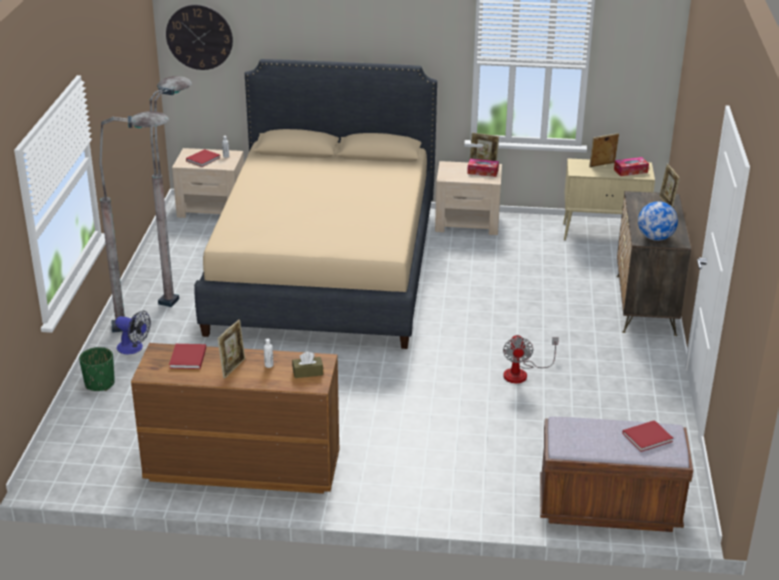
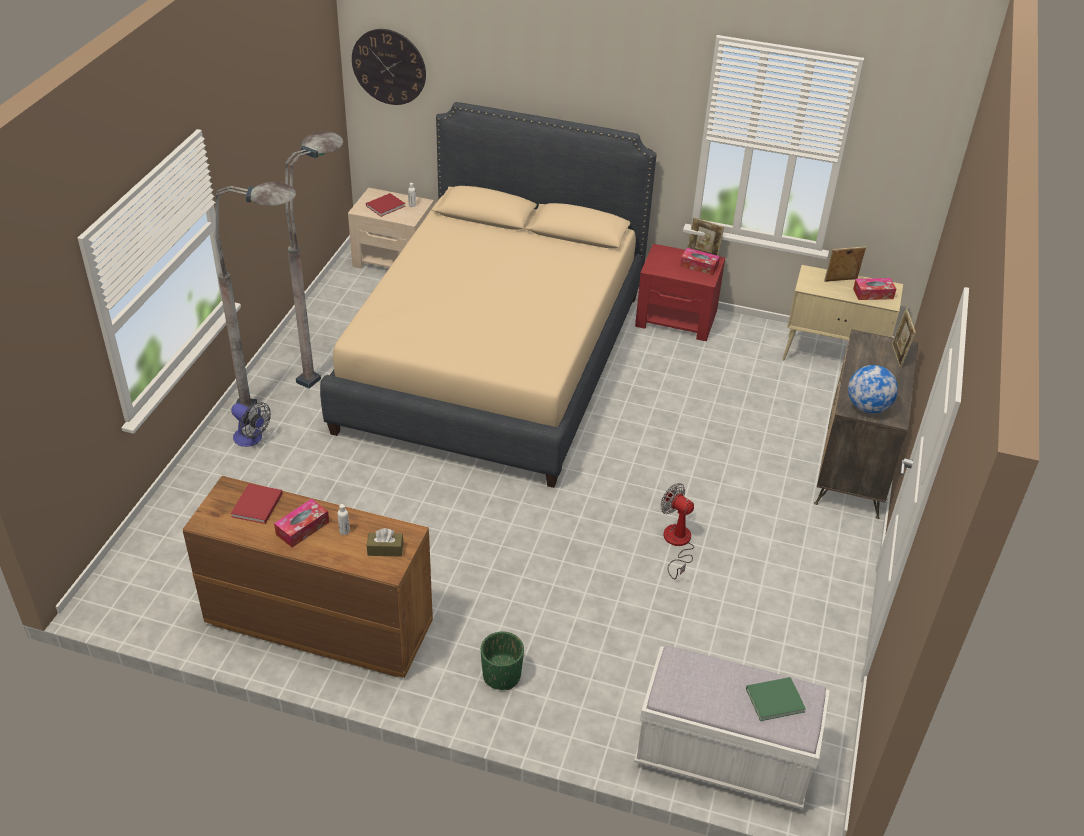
camera: 10 degrees right, 10 degrees up
(99, 384) = (200, 482): green planter -> green planter (501, 676)
(233, 368) = (302, 528): picture frame -> tissue box
(467, 222) = (676, 318): beige nightstand -> red nightstand
(522, 373) = (677, 544): fan -> fan turned 120 degrees clockwise
(608, 508) = (723, 759): brown bench -> white bench
(648, 437) = (776, 700): red book -> green book

